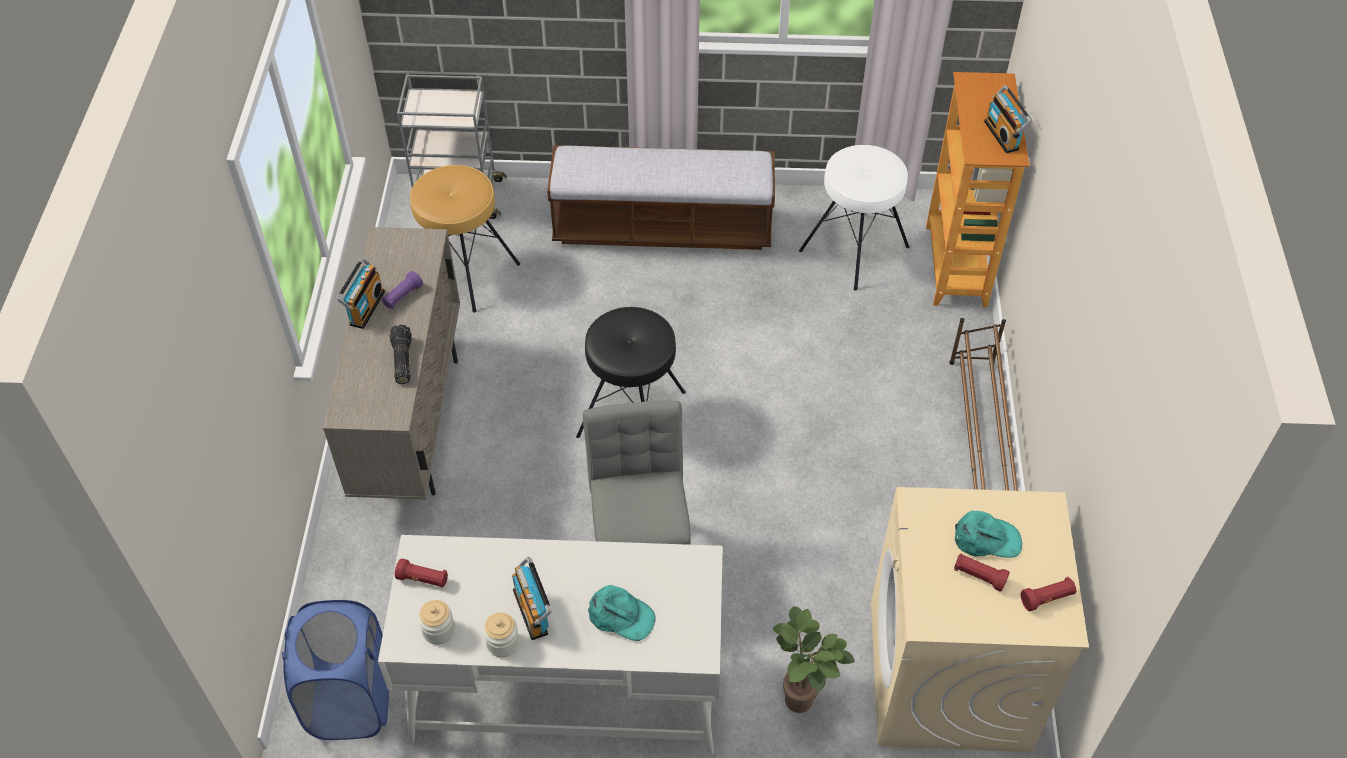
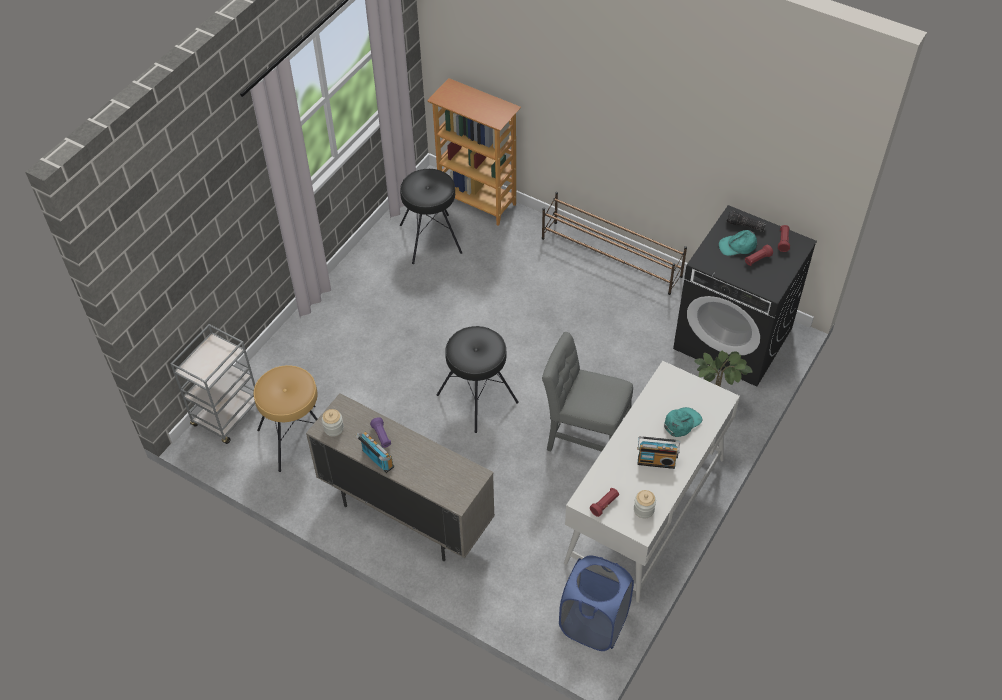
camera: 60 degrees left, 0 degrees up
(401, 360) = (434, 456): flashlight -> flashlight (745, 226)
(503, 643) = (669, 482): jar -> jar (334, 428)
(663, 227) = (342, 319): bench -> none
(855, 249) = (431, 238): white stool -> black stool
(949, 676) = (734, 338): beige washing machine -> black washing machine
(987, 539) = (738, 246): turquoise cap -> turquoise cap turned 135 degrees counterclockwise
(1003, 135) = (491, 105): radio -> none

